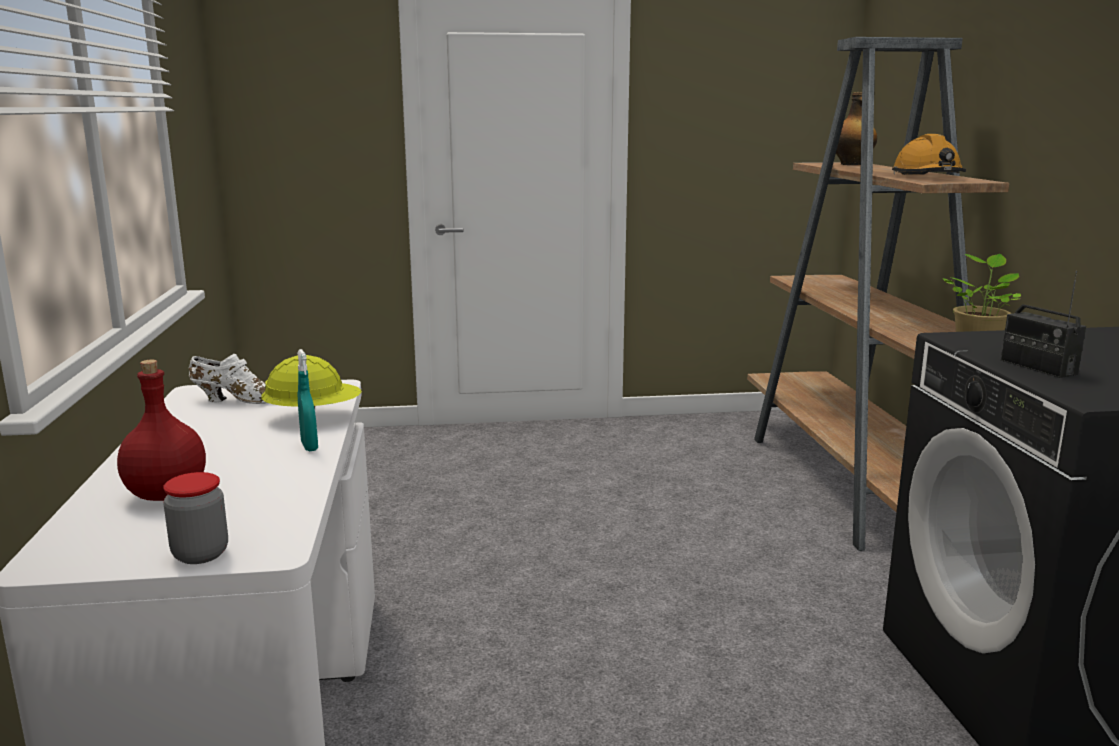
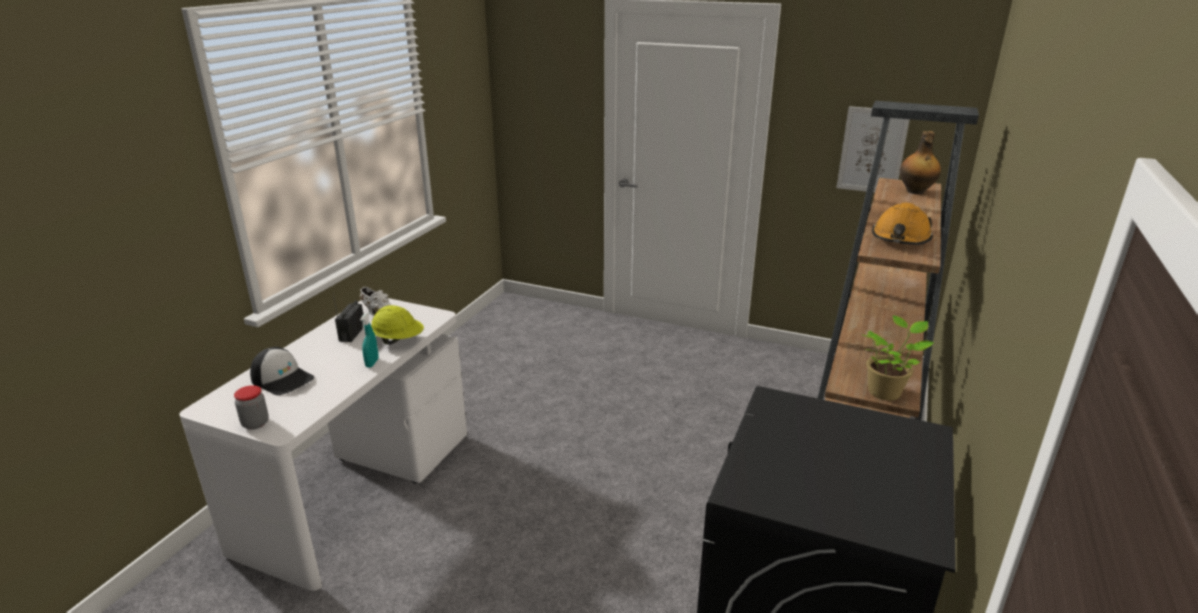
camera: 30 degrees right, 10 degrees up
(165, 494) = (283, 379): red bottle -> cap
(749, 149) = (872, 150): none -> picture
(1037, 367) = (766, 449): radio -> radio (352, 333)

